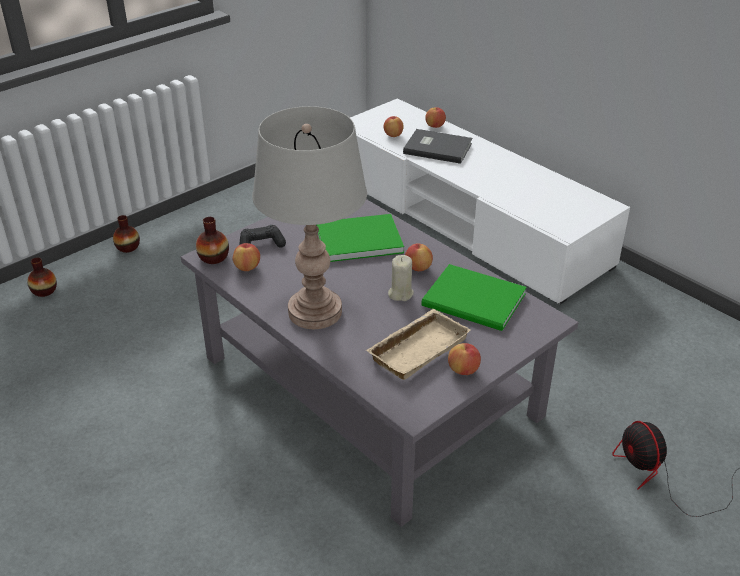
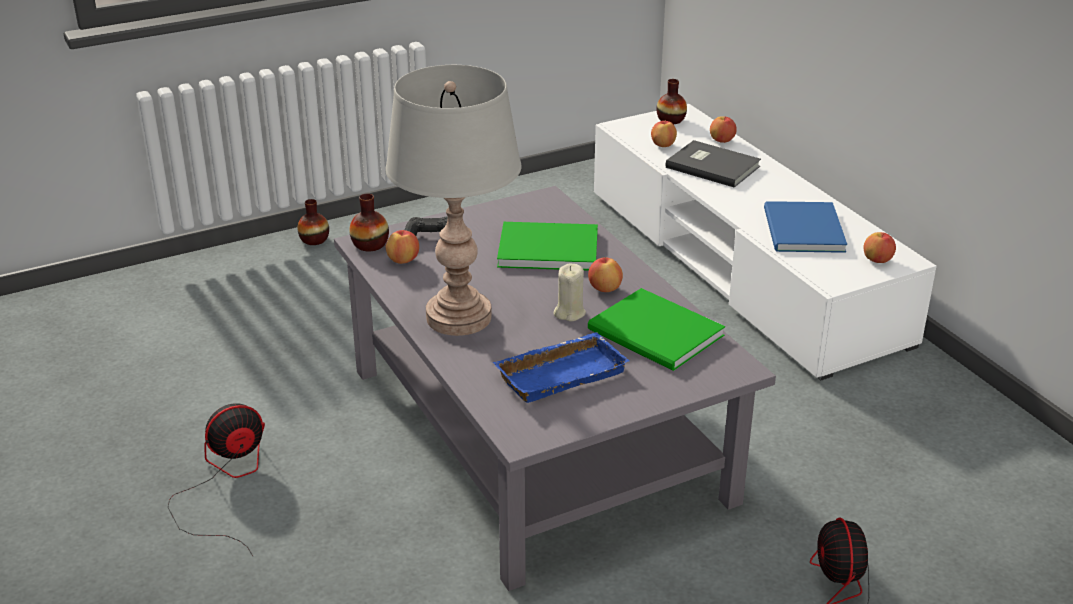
camera: 15 degrees right, 5 degrees down
(44, 291) = (203, 273): vase -> vase (671, 120)
(135, 478) = (226, 483): none -> fan
(417, 348) = (560, 373): beige tray -> blue tray
(463, 370) = (604, 404): apple -> apple (878, 260)
(525, 193) = (801, 231): none -> blue book

